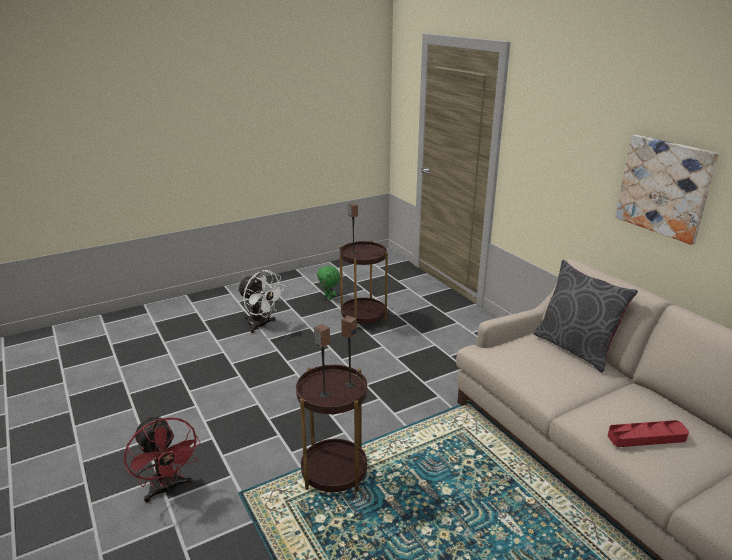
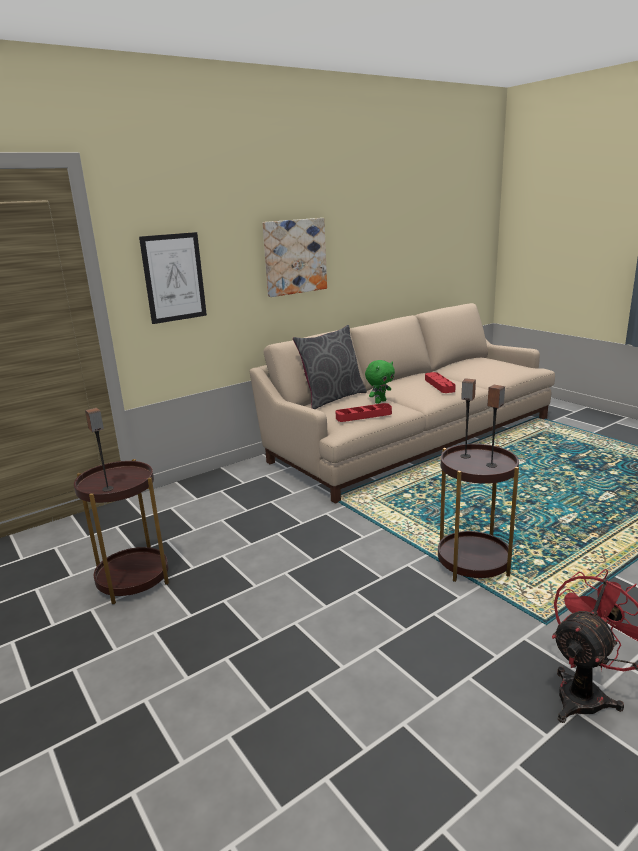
camera: 95 degrees left, 5 degrees down
(261, 325) = (131, 700): white fan -> none
(329, 297) = (47, 625): green plush toy -> green plush toy (380, 401)
(515, 362) = (363, 415): none -> red tray
(542, 159) = (174, 277): none -> picture

